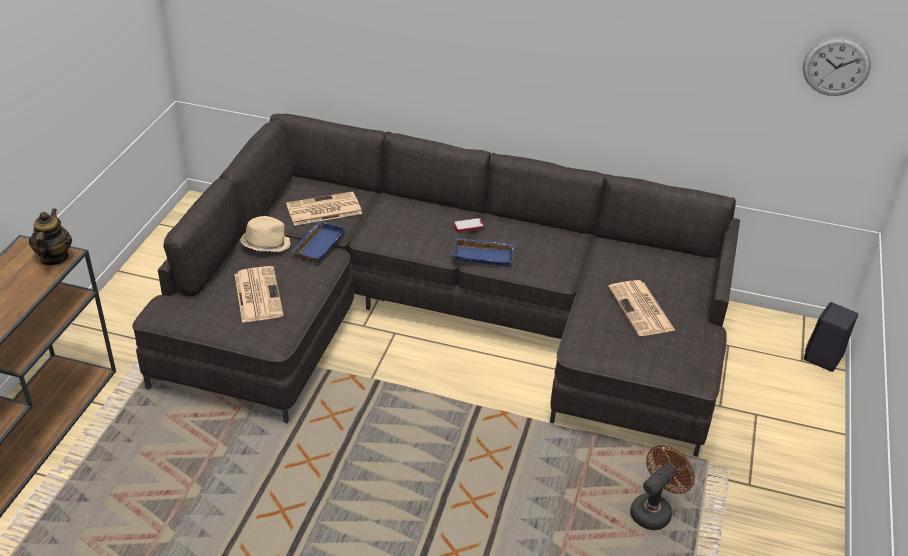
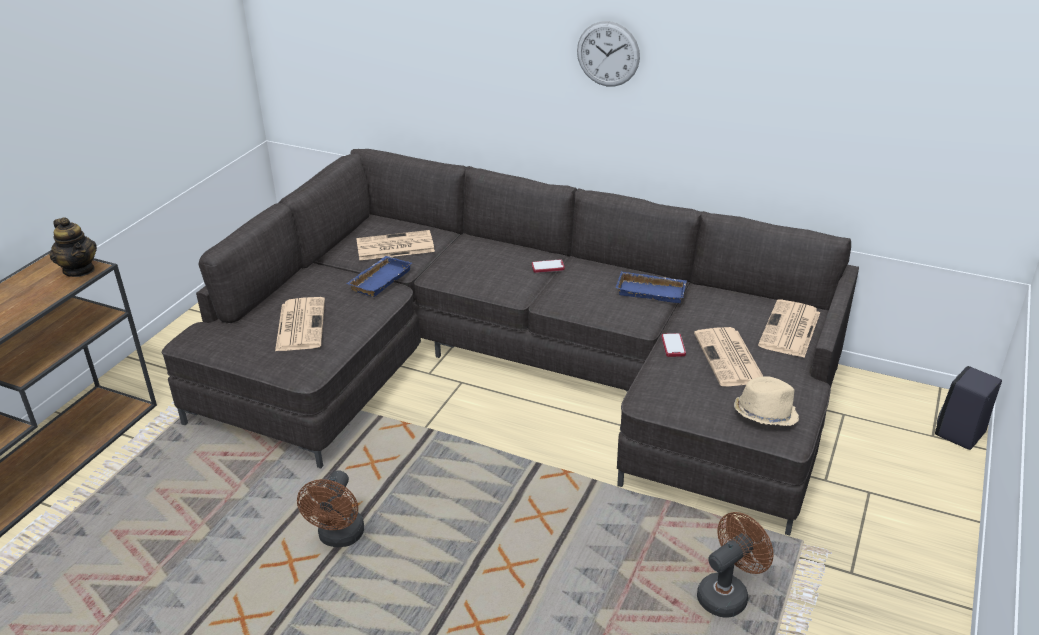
camera: 10 degrees right, 5 degrees down
(54, 258) = (79, 270): teapot -> teapot turned 135 degrees clockwise
(265, 244) = (323, 277): beige hat -> beige hat (764, 414)
(319, 486) = (339, 538): none -> brown fan
(484, 255) = (558, 296): blue tray -> blue tray (652, 291)
(592, 300) = (673, 346): none -> phone
(687, 280) = (790, 330): none -> newspaper
(836, 66) = (968, 76): wall clock -> wall clock (608, 54)

